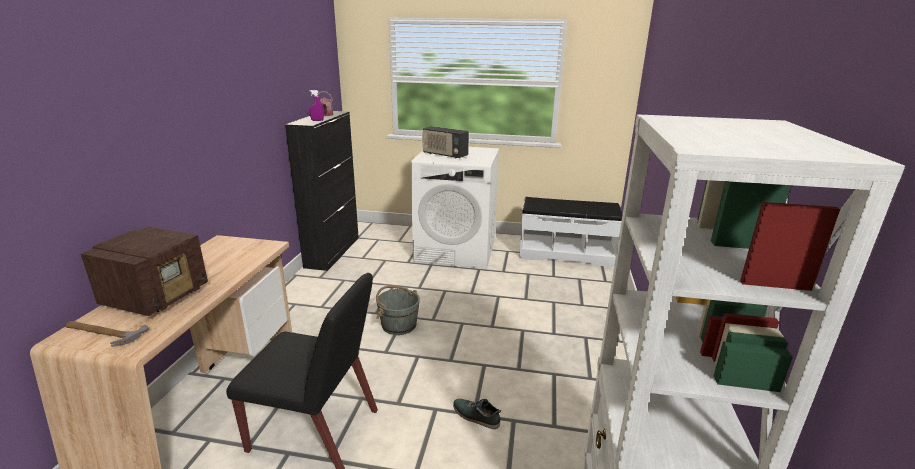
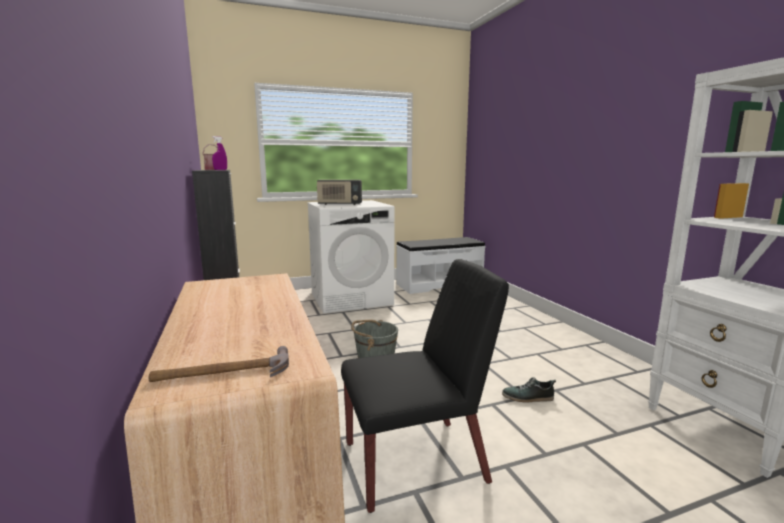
camera: 30 degrees left, 10 degrees down
(158, 296) = (225, 330): radio -> none

